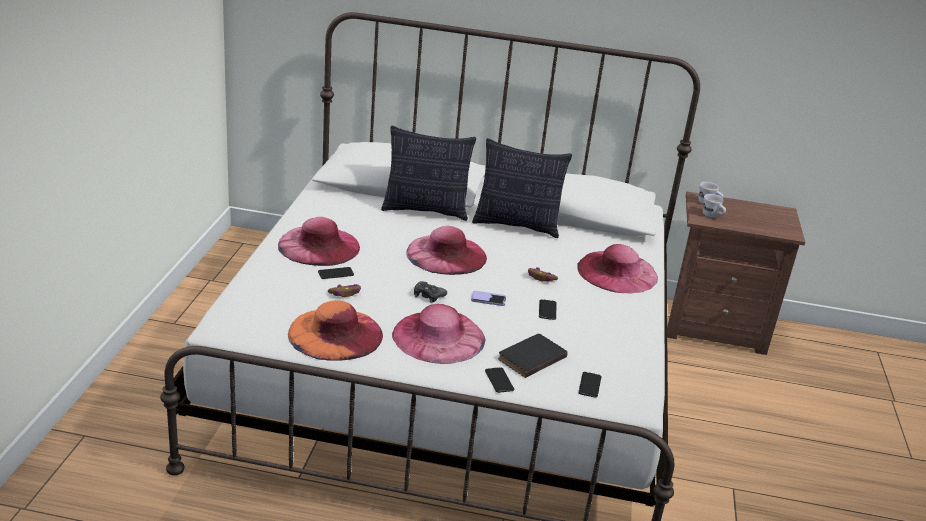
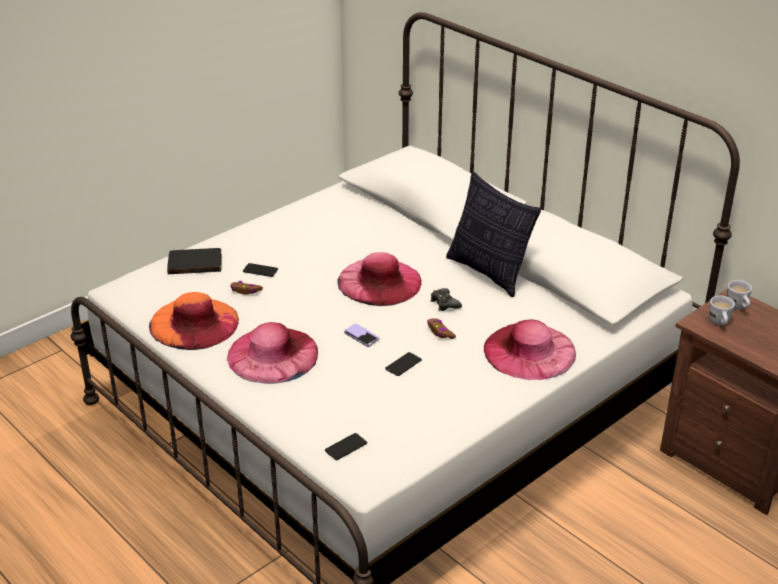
camera: 40 degrees right, 5 degrees up
(319, 245) = (278, 241): pink hat -> none
(425, 210) = (417, 233): pillow -> none
(428, 295) = (312, 315): black game controller -> black game controller (444, 303)
(499, 380) = (272, 411): phone -> none
(530, 356) = (327, 401): black book -> black book (195, 262)

